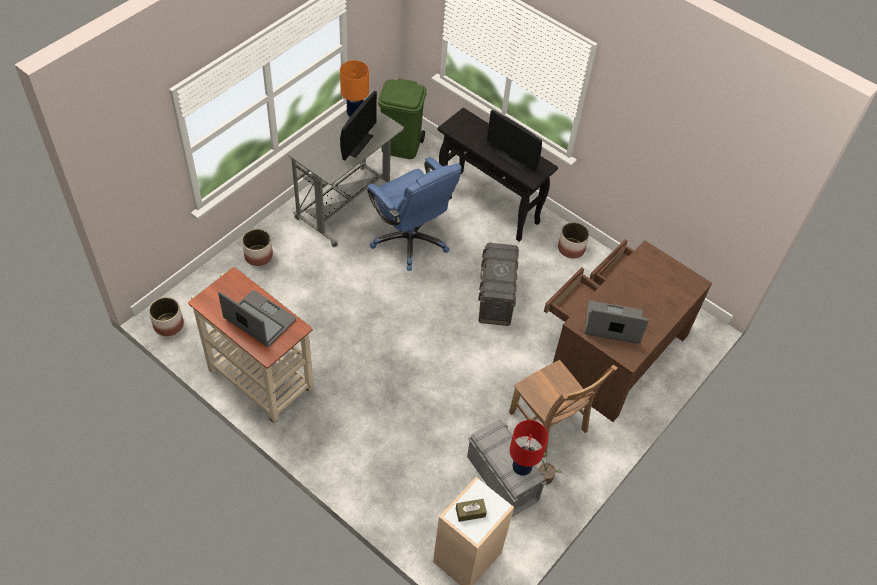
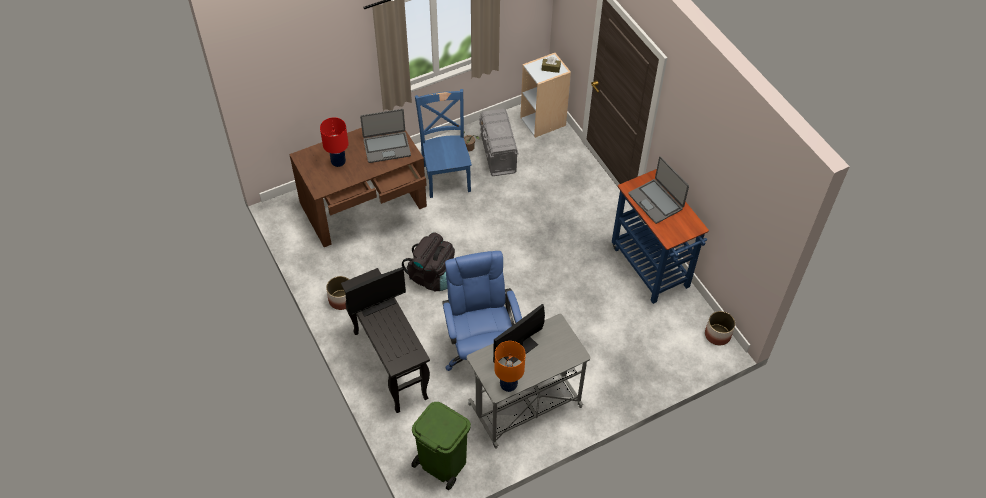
camera: 155 degrees left, 0 degrees up
(258, 255) = (626, 378): planter -> none
(259, 380) = (651, 268): beige cart -> blue cart
(495, 297) = (433, 277): grey storage box -> black backpack
(512, 157) = (377, 304): monitor -> monitor turned 90 degrees clockwise
(521, 468) = (493, 121): red table lamp -> red table lamp (338, 163)
(549, 424) = (446, 175): brown chair -> blue chair
(613, 324) = (386, 147): laptop -> laptop turned 45 degrees counterclockwise

